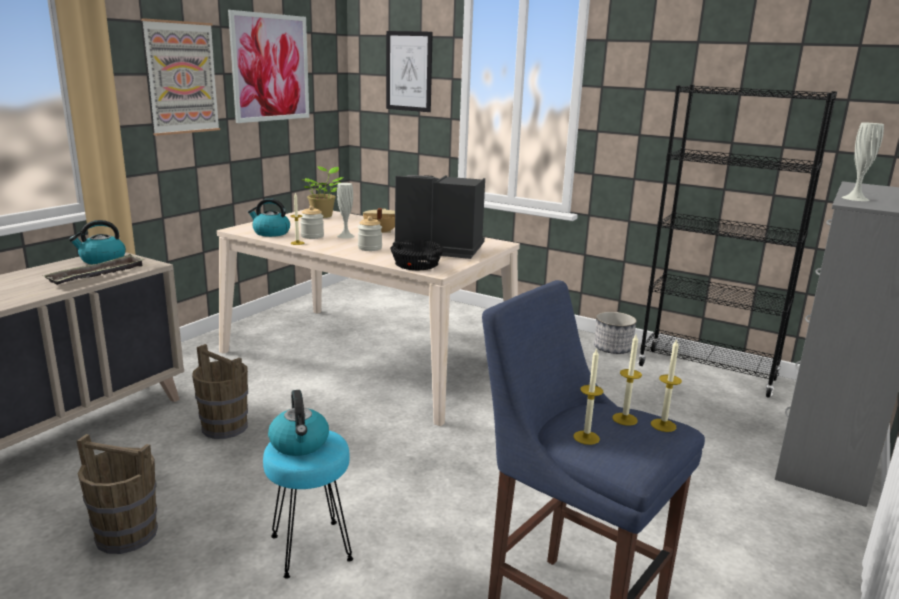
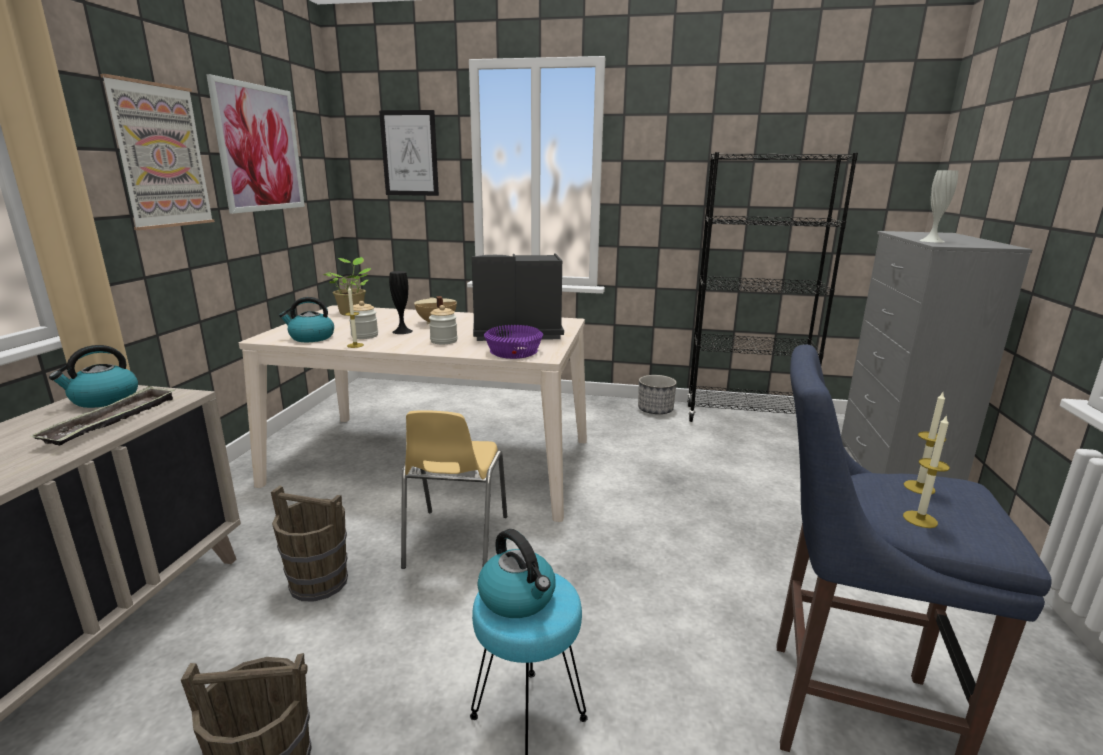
camera: 20 degrees left, 0 degrees up
(342, 422) = (455, 541): none -> yellow chair
(345, 236) = (402, 331): white vase -> black vase
(415, 265) = (513, 352): black bowl -> purple bowl
(663, 425) = (957, 486): candle -> none

